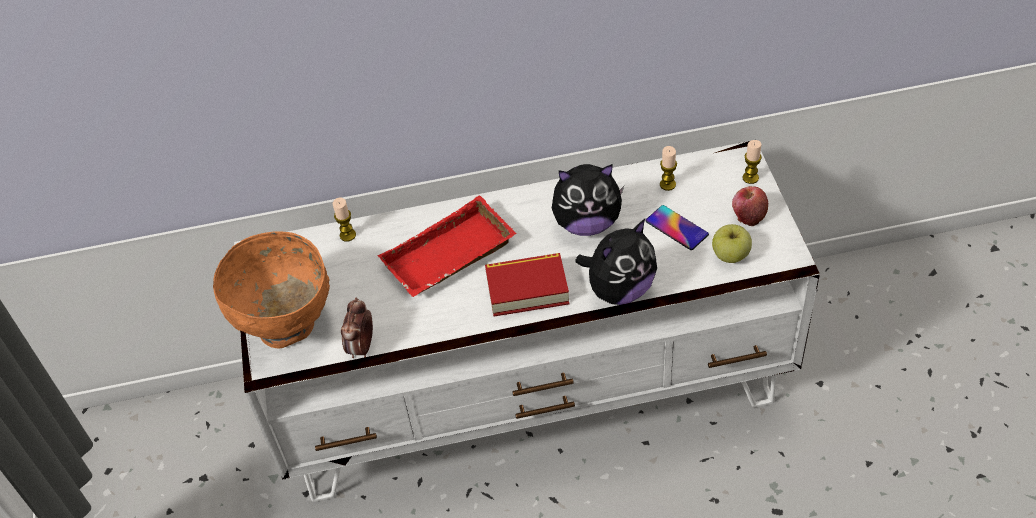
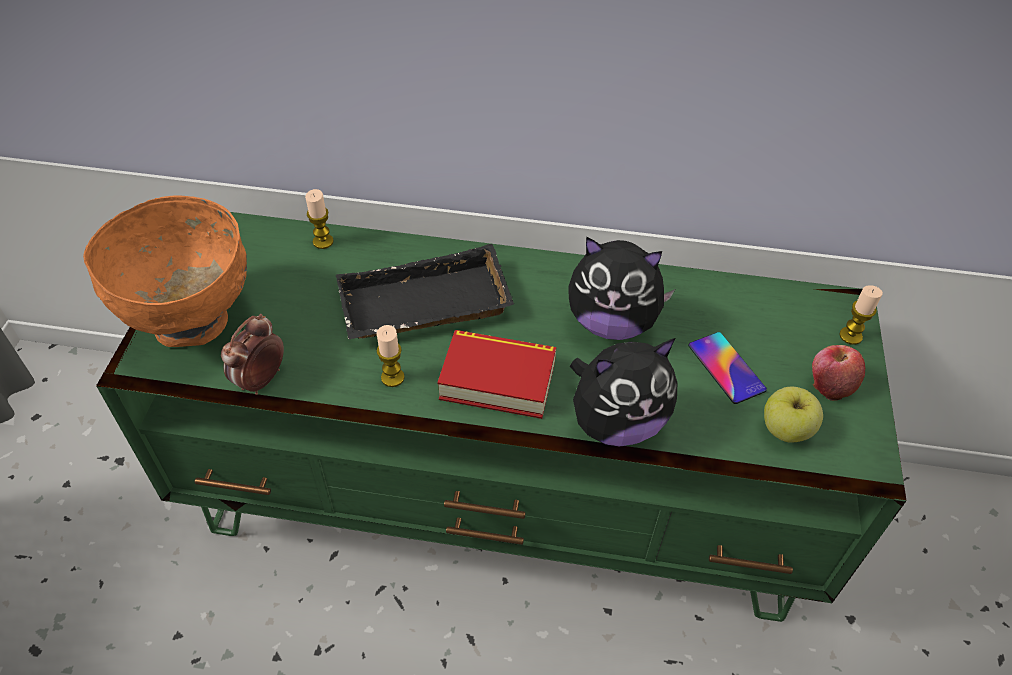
camera: 15 degrees right, 0 degrees up
(449, 258) = (423, 308): red tray -> black tray
(533, 395) = (504, 502): white tv stand -> green tv stand
(667, 184) = (736, 309): candle -> candle (392, 377)

